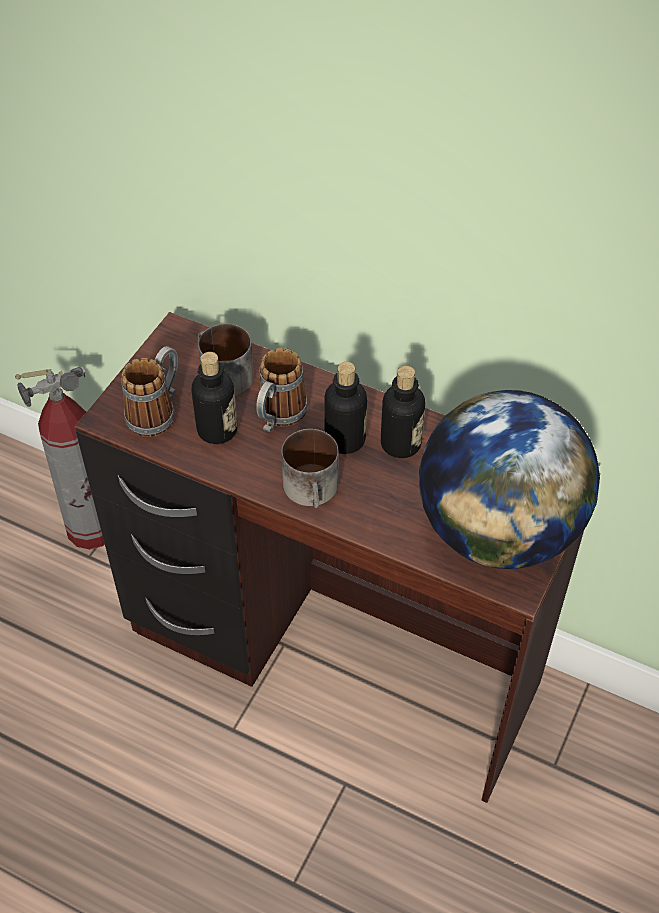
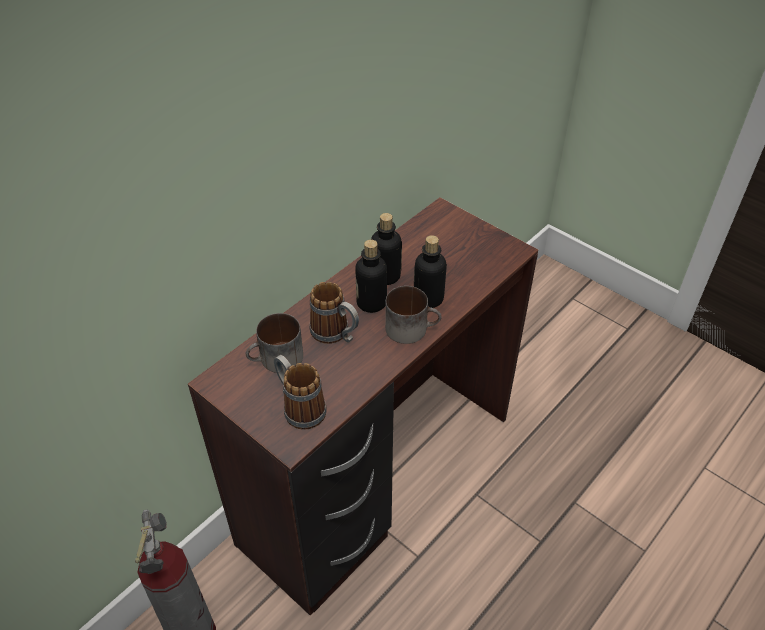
camera: 75 degrees left, 5 degrees down
(217, 430) = (334, 372): bottle -> bottle (428, 298)
(499, 530) = (471, 248): globe -> none

